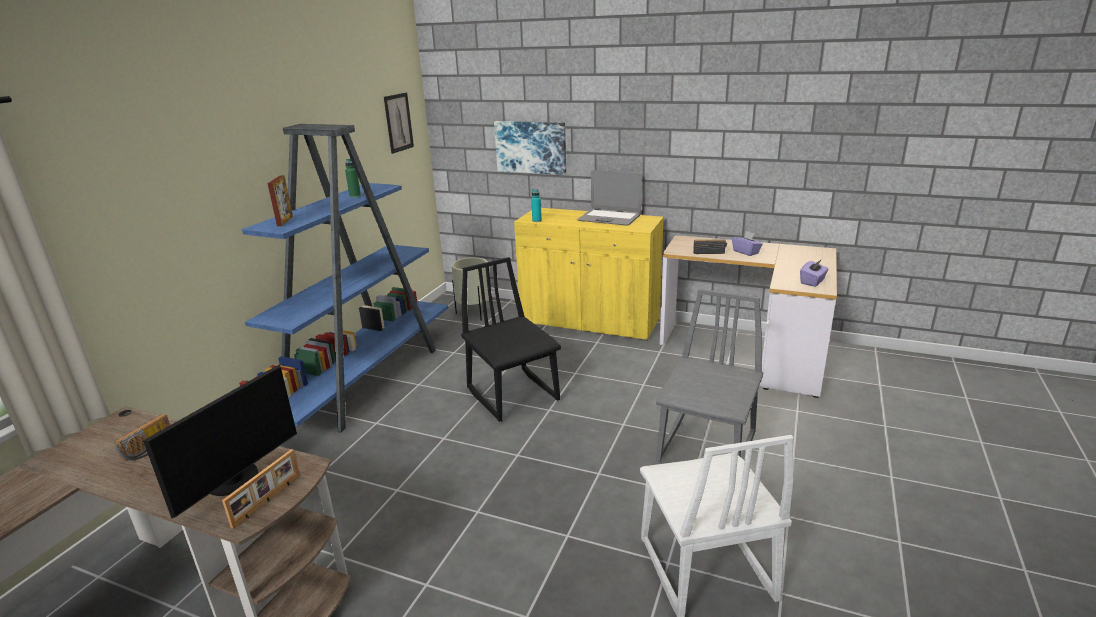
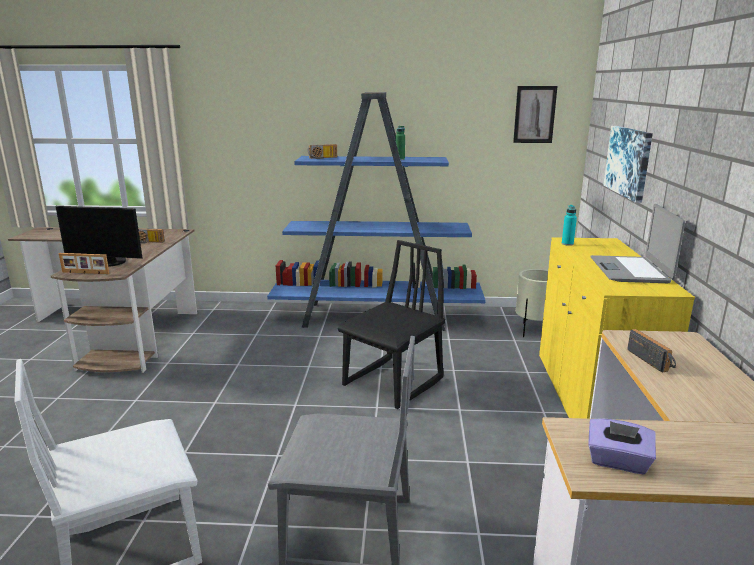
camera: 70 degrees right, 5 degrees down
(285, 221) = (323, 158): picture frame -> radio
(746, 252) = (696, 391): purple tissue box -> none

